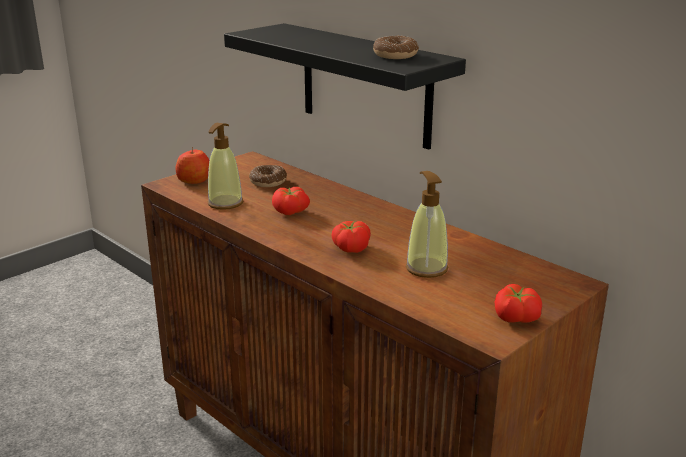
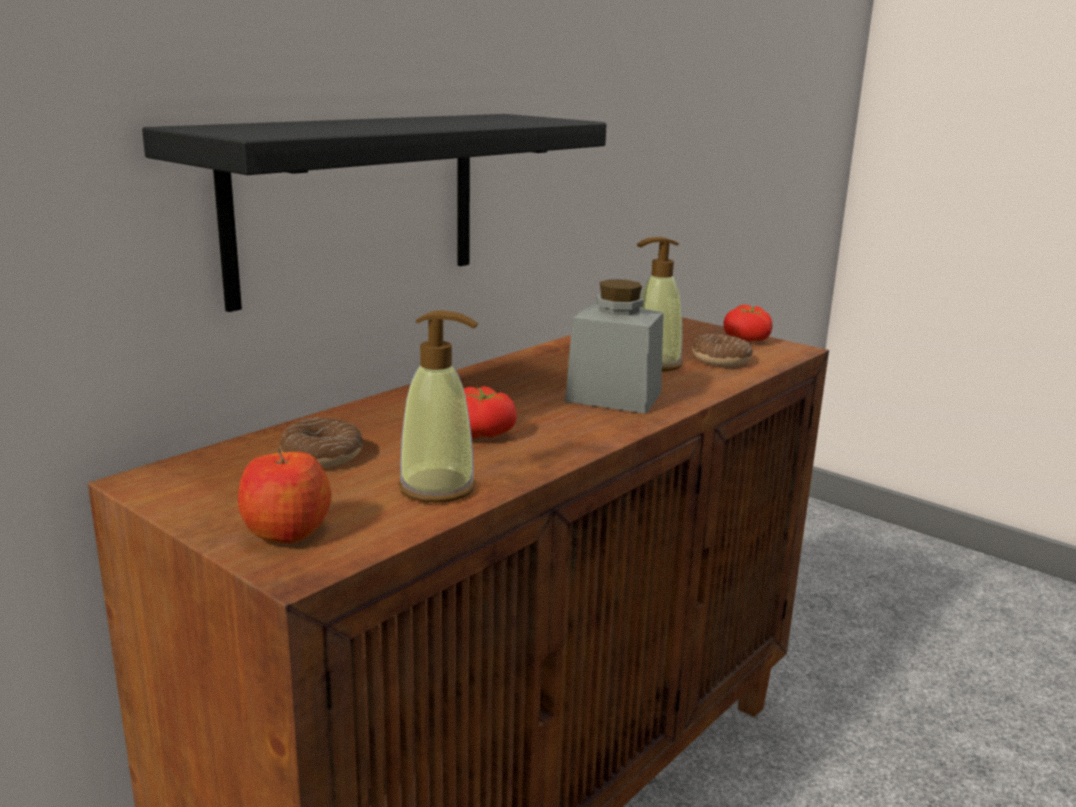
camera: 95 degrees left, 5 degrees down
(350, 248) = (613, 397): tomato -> grey jar
(395, 55) = (493, 118): donut -> donut (721, 360)

